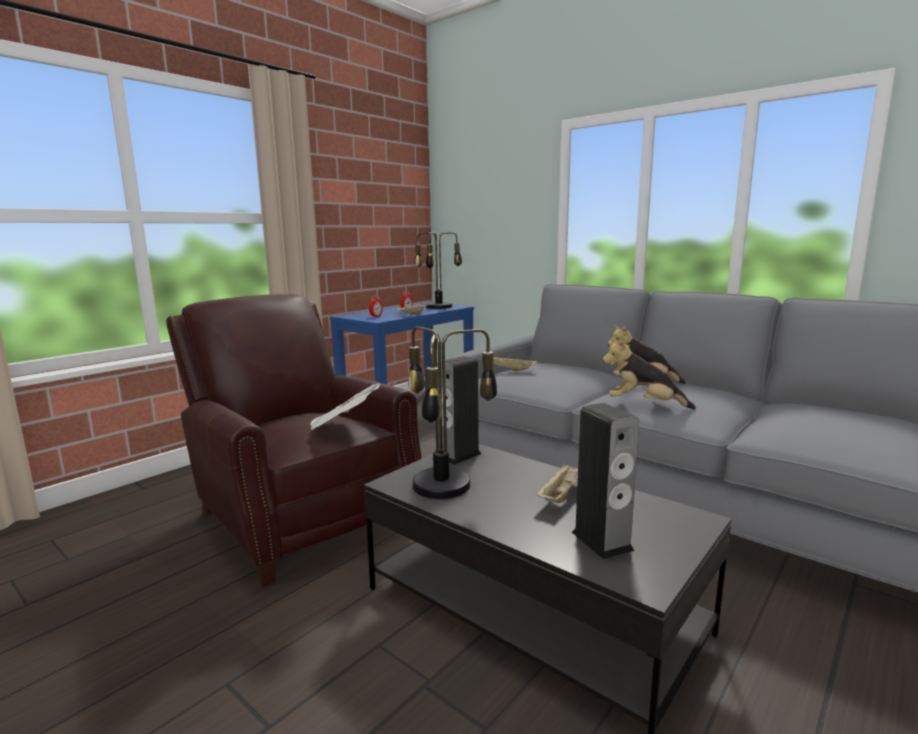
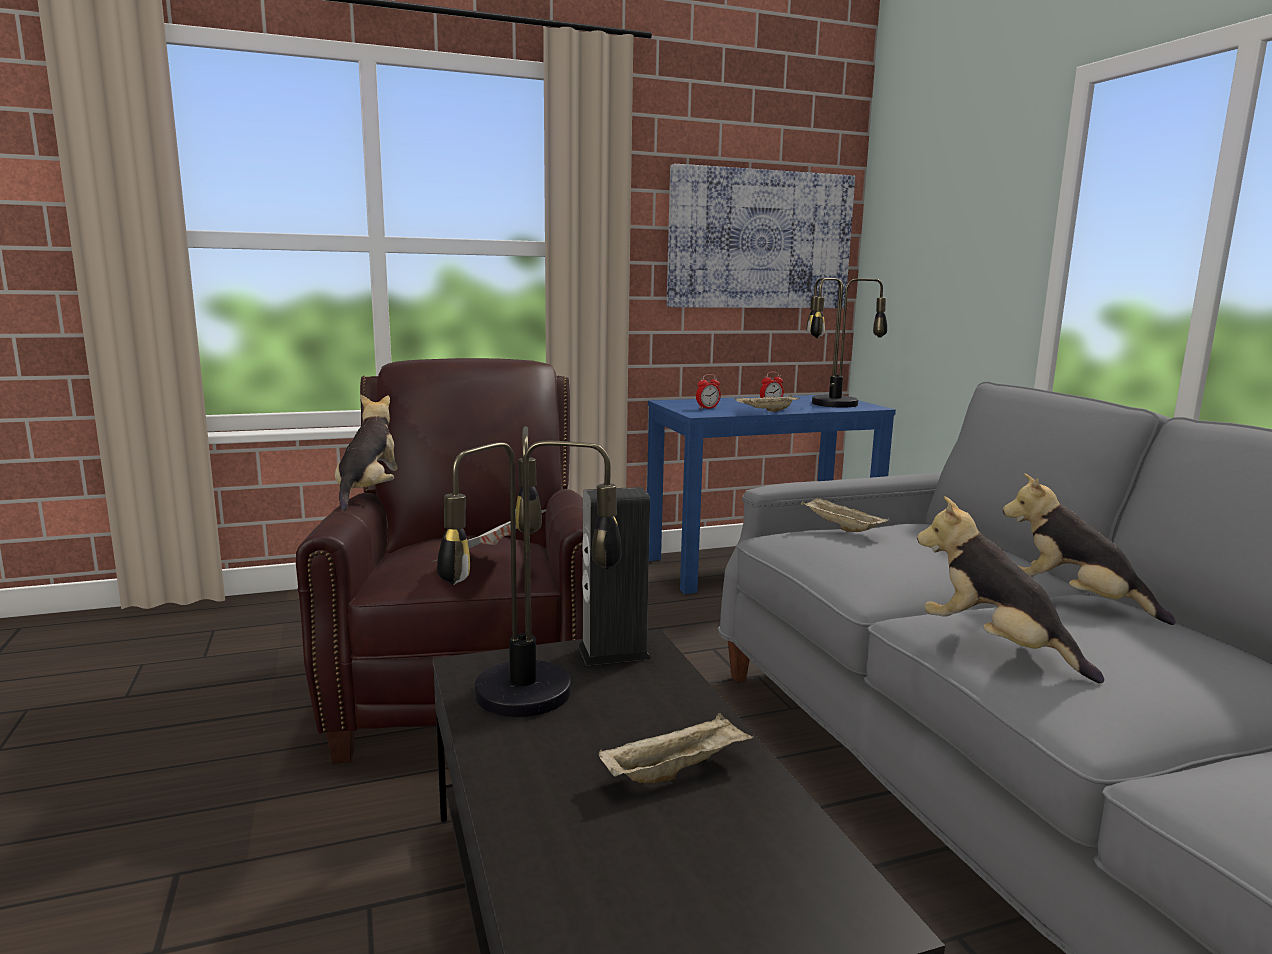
camera: 30 degrees right, 0 degrees up
(218, 398) = (369, 493): none -> plush toy
(380, 210) = (759, 240): none -> picture
(602, 541) = (622, 880): speaker -> none

